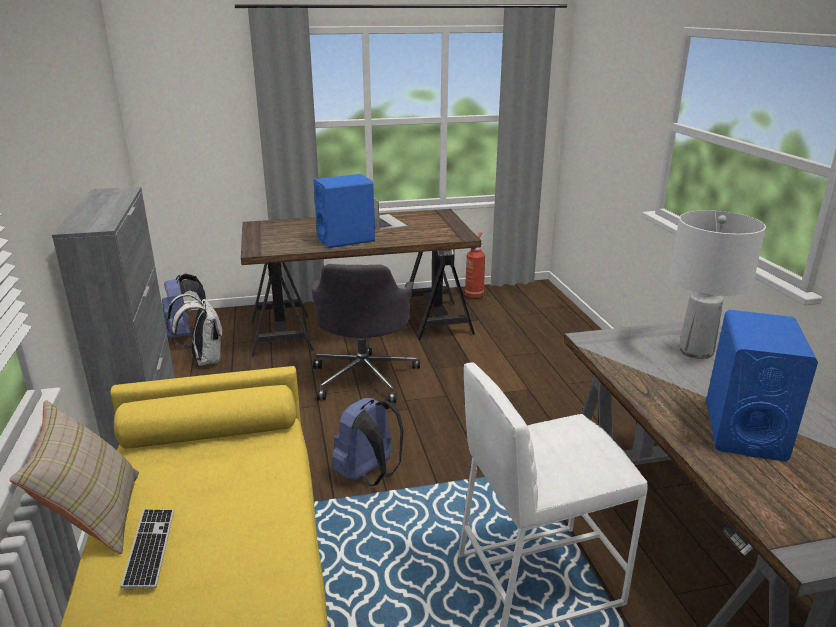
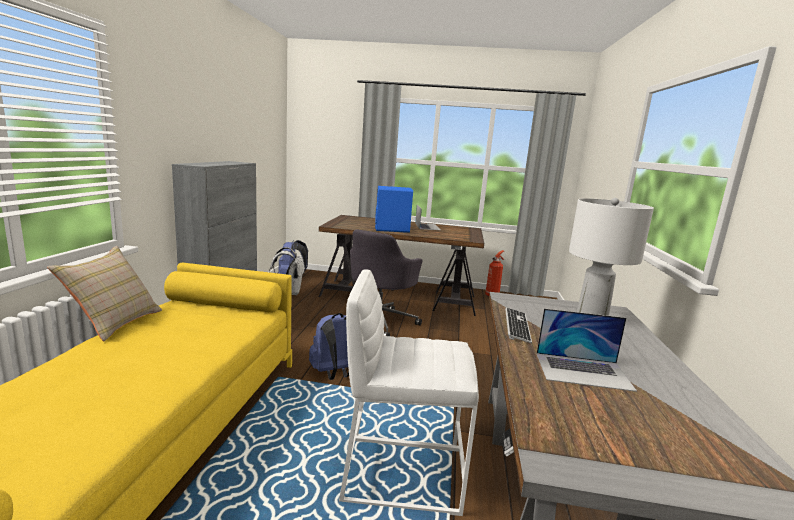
camera: 20 degrees right, 10 degrees down
(150, 548) = (120, 343): keyboard -> keyboard (517, 326)
(744, 430) = (583, 371): blue speaker -> laptop

